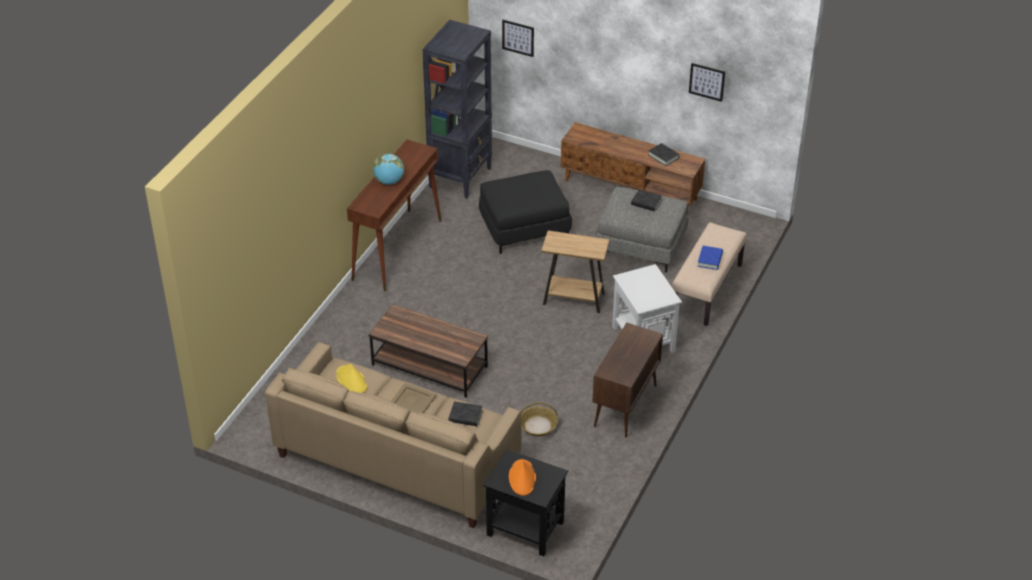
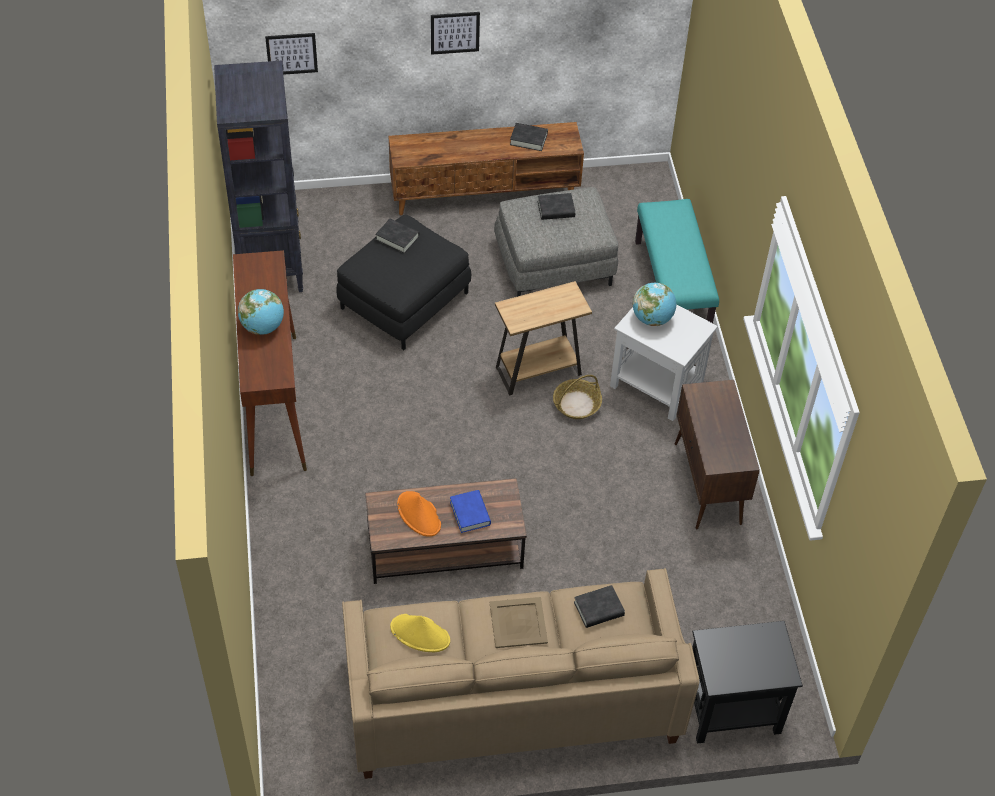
camera: 35 degrees left, 10 degrees up
(522, 478) = (745, 661): orange hat -> orange hat (419, 515)
(530, 180) = (397, 238): none -> black book
(538, 425) = (635, 562): basket -> basket (577, 404)
(642, 280) = (652, 318): none -> globe
(707, 82) = (574, 26): picture -> picture (455, 32)
(707, 290) = (672, 287): beige bench -> turquoise bench
(710, 260) = (684, 253): blue book -> blue book (470, 513)

